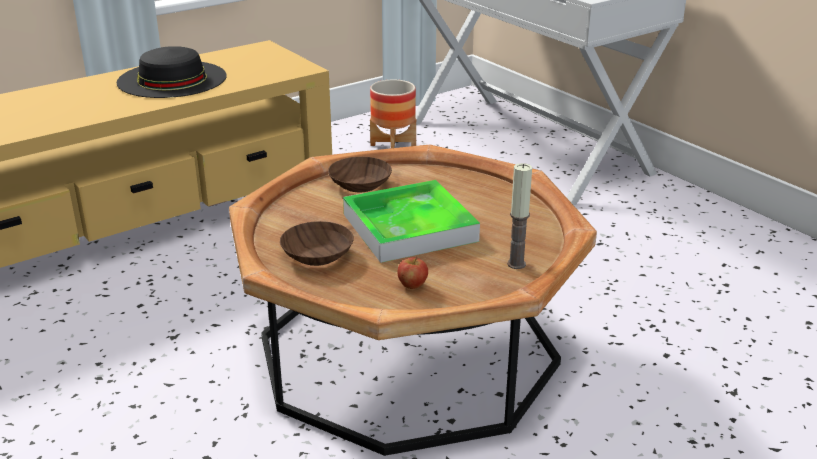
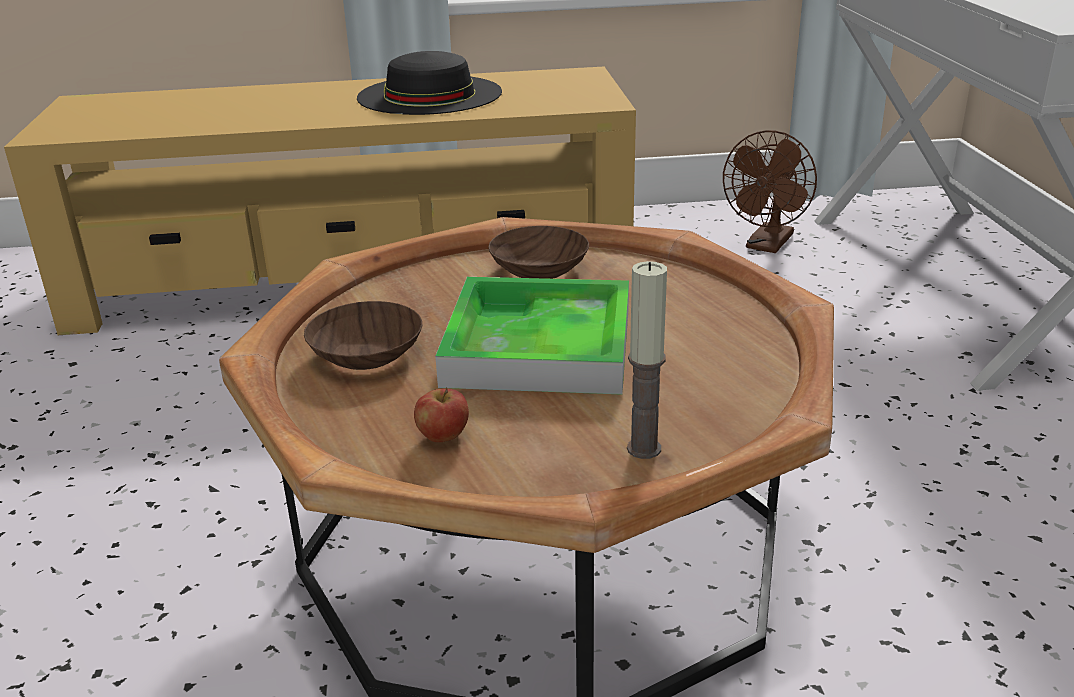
camera: 30 degrees right, 0 degrees up
(393, 145) = (767, 245): planter -> brown fan

